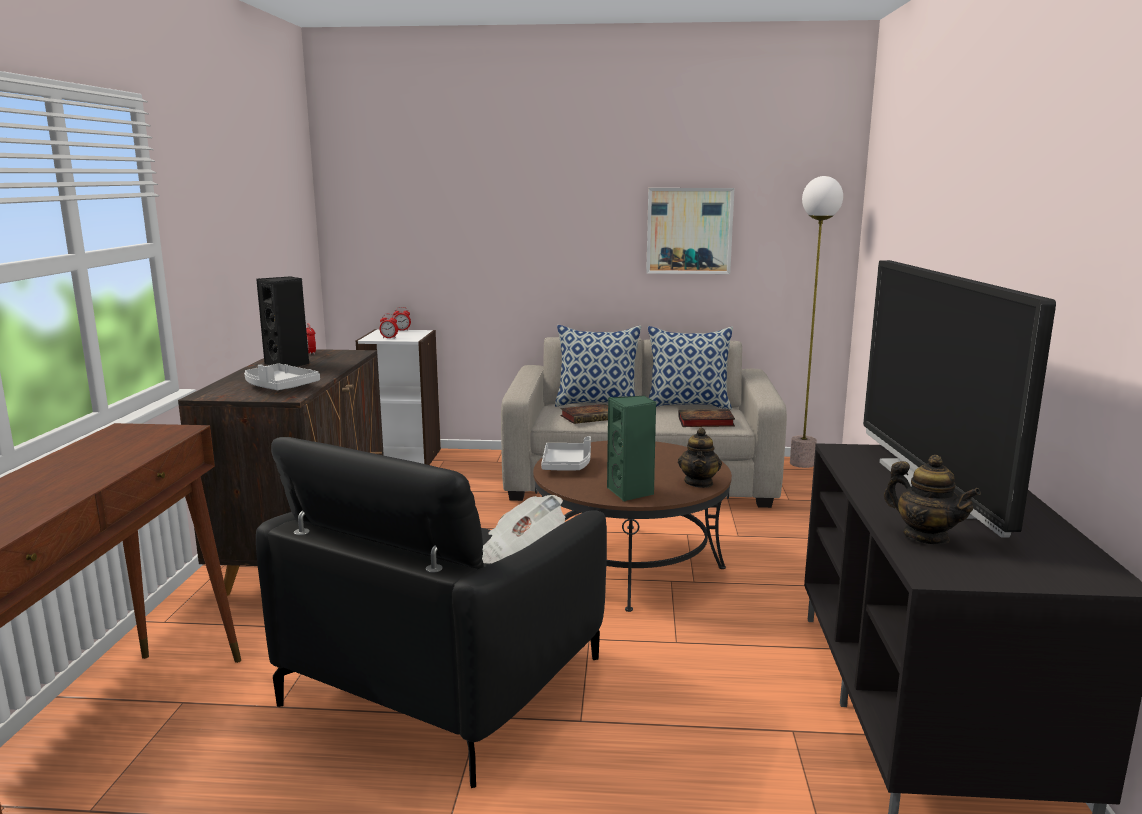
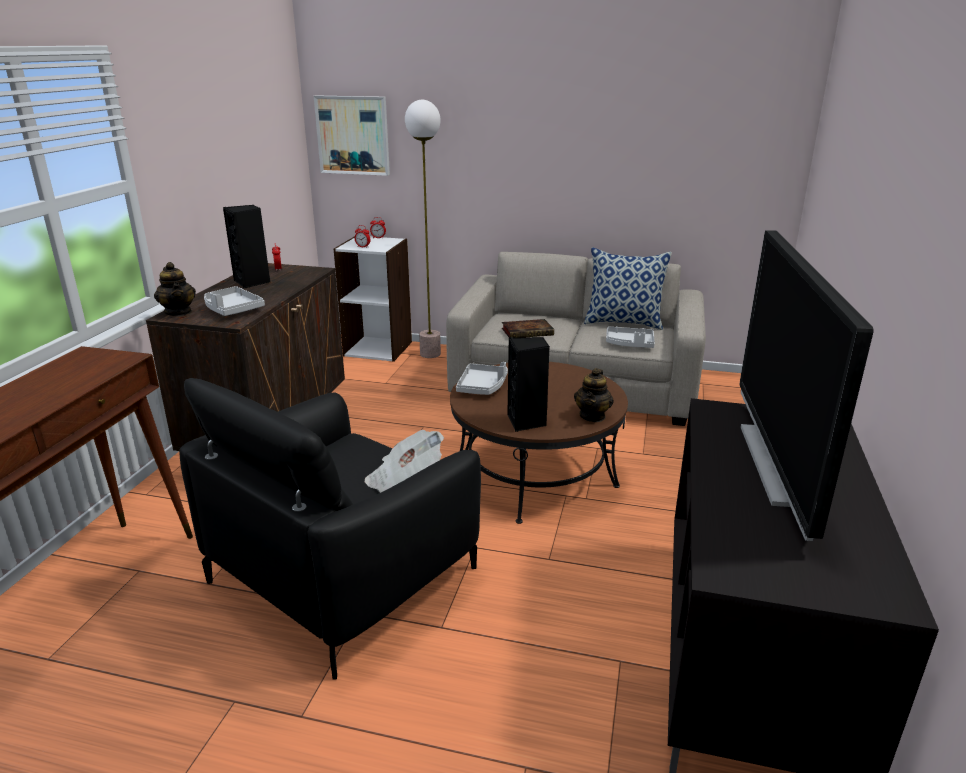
camera: 10 degrees right, 10 degrees up
(597, 403) = (542, 315): pillow -> none
(631, 492) = (527, 422): green speaker -> black speaker
(689, 231) = (639, 155): picture -> picture (353, 135)
(704, 422) = (629, 344): book -> grey tray
(802, 463) = (731, 380): floor lamp -> floor lamp (430, 354)
(925, 537) = (737, 526): teapot -> teapot (179, 312)

